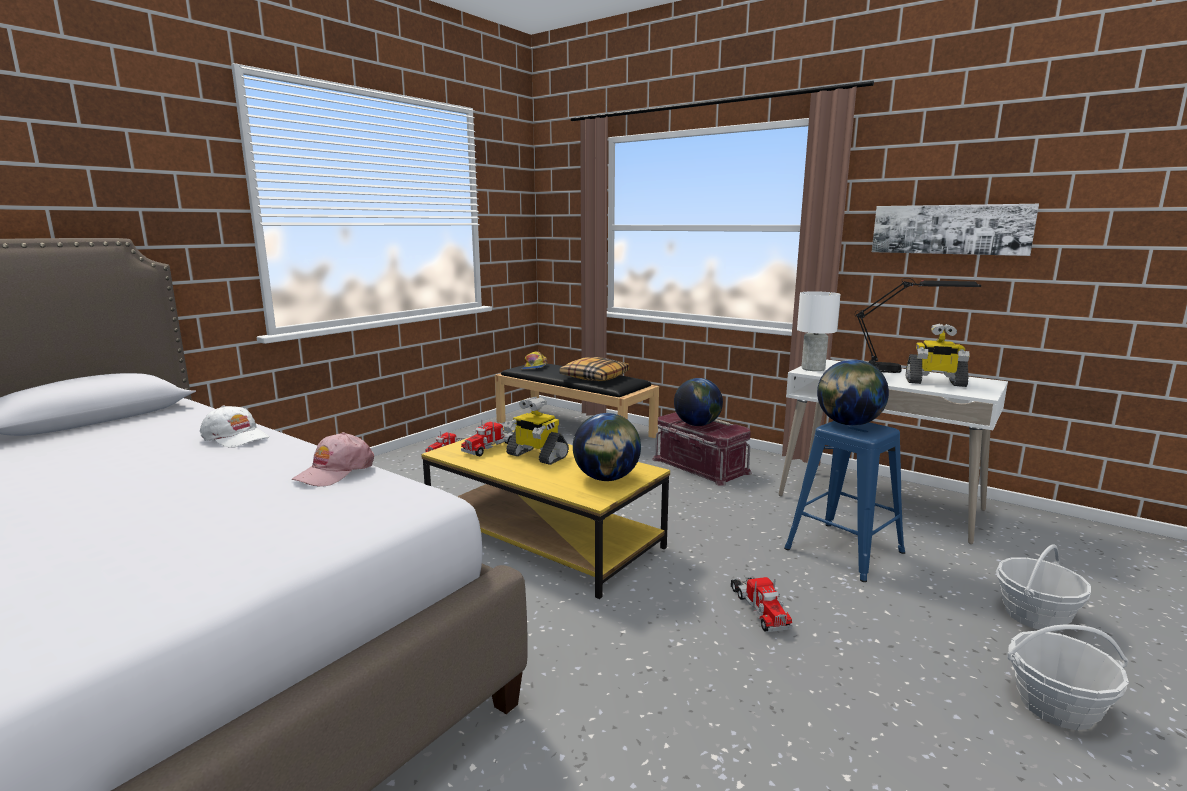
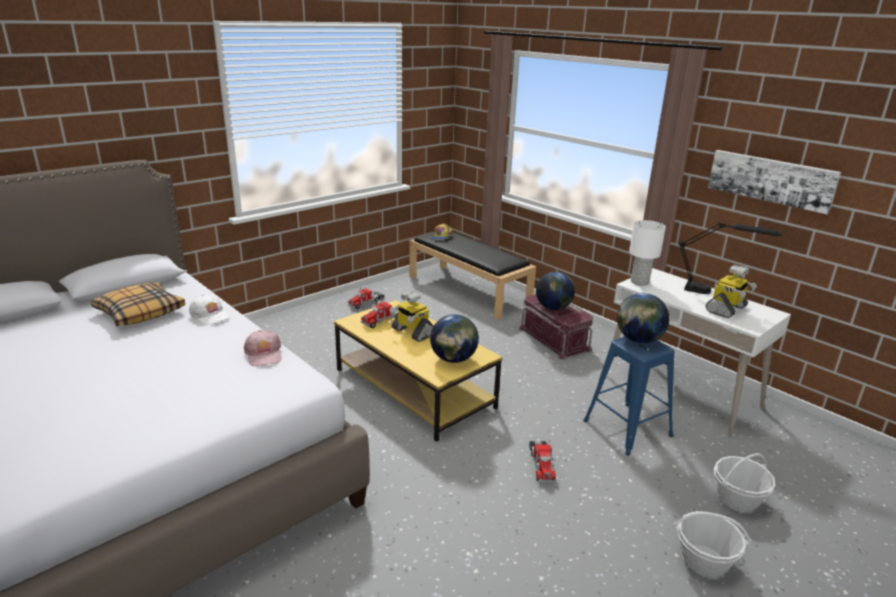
camera: 10 degrees right, 10 degrees up
(335, 472) = (264, 354): pink cap -> pink cap turned 60 degrees counterclockwise
(594, 377) = (484, 254): pillow -> pillow (140, 312)
(934, 382) = (726, 309): toy robot -> toy robot turned 75 degrees counterclockwise

